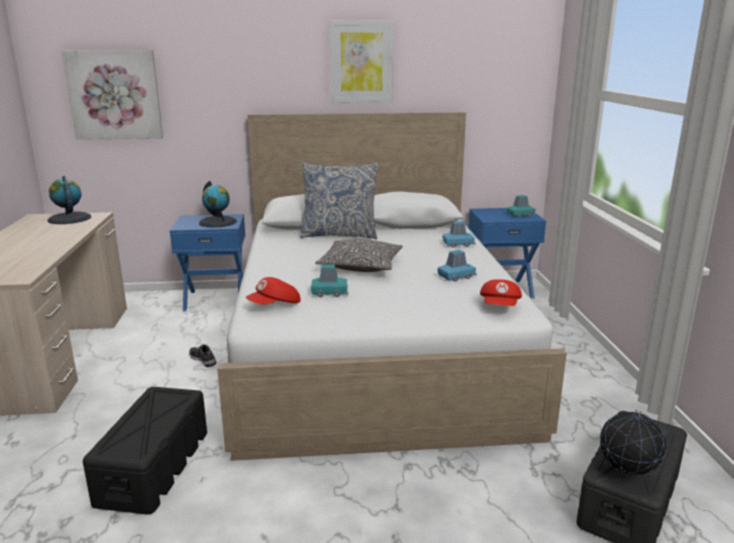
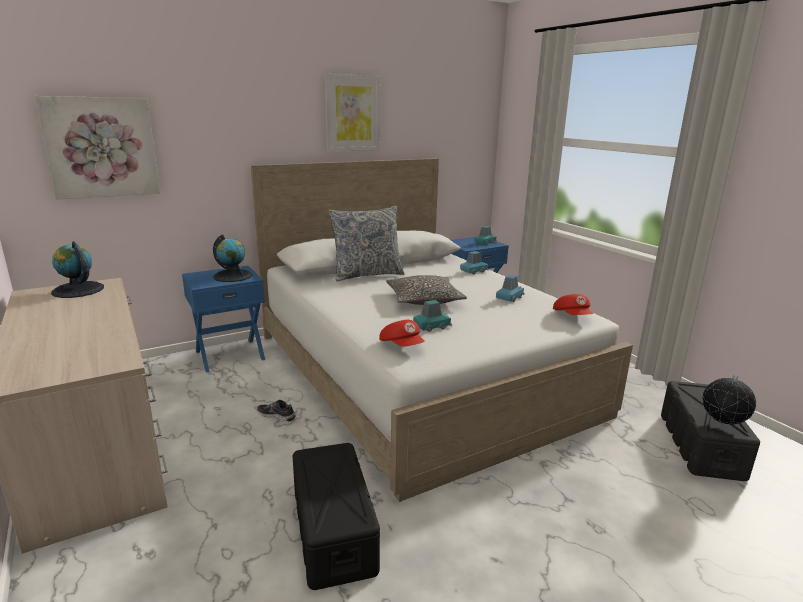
camera: 25 degrees left, 0 degrees up
(275, 306) = (402, 346): red cap -> red cap turned 60 degrees counterclockwise

